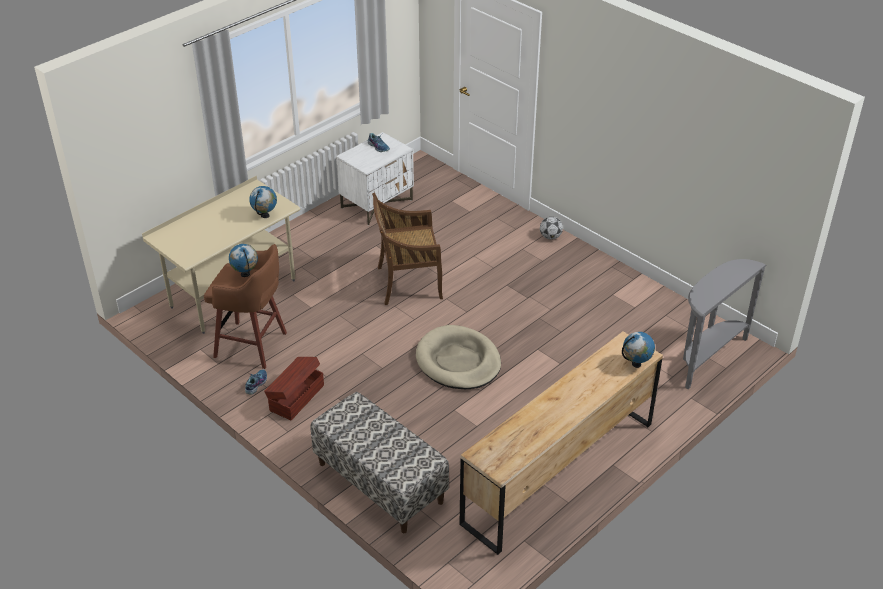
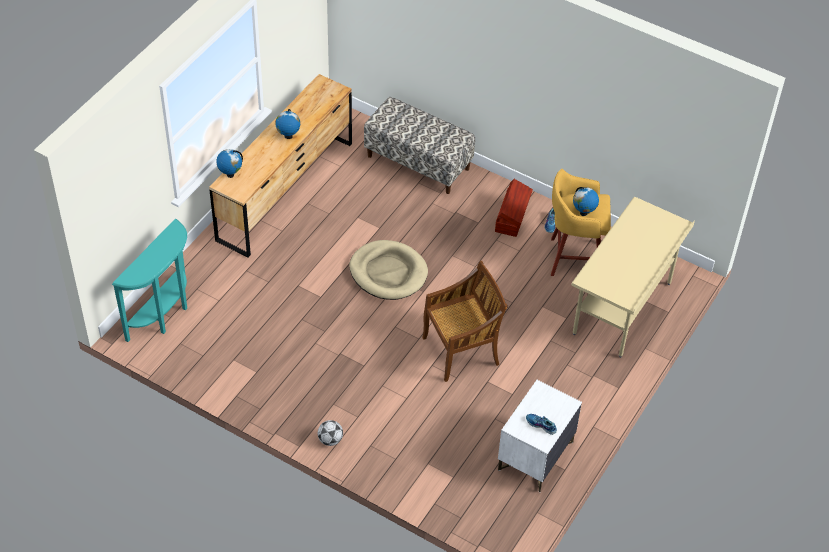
camera: 165 degrees right, 10 degrees up
(253, 346) = (573, 258): brown stool -> yellow stool
(265, 216) = (598, 265): globe -> globe (288, 136)
(707, 357) = (165, 314): grey console table -> turquoise console table

